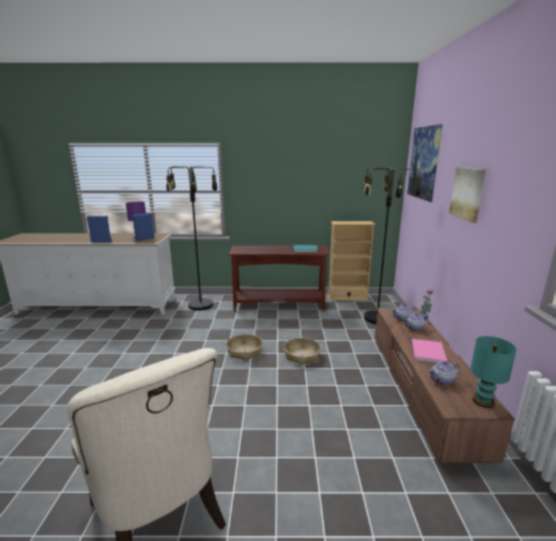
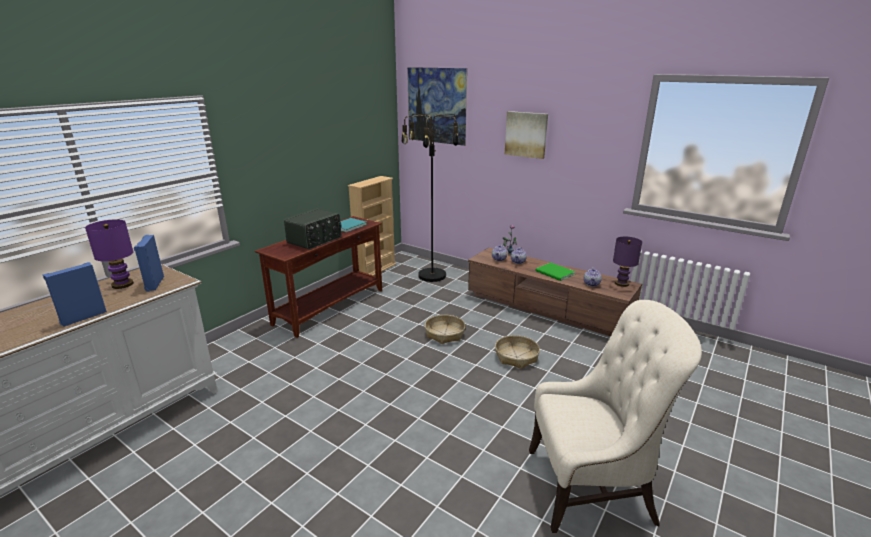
camera: 55 degrees left, 5 degrees up
(200, 305) = (240, 355): floor lamp -> none
(244, 351) = (398, 361): basket -> basket (516, 357)
(268, 250) = (315, 240): none -> radio
(427, 353) = (555, 273): pink book -> green book
(483, 401) = (621, 283): turquoise table lamp -> purple table lamp

